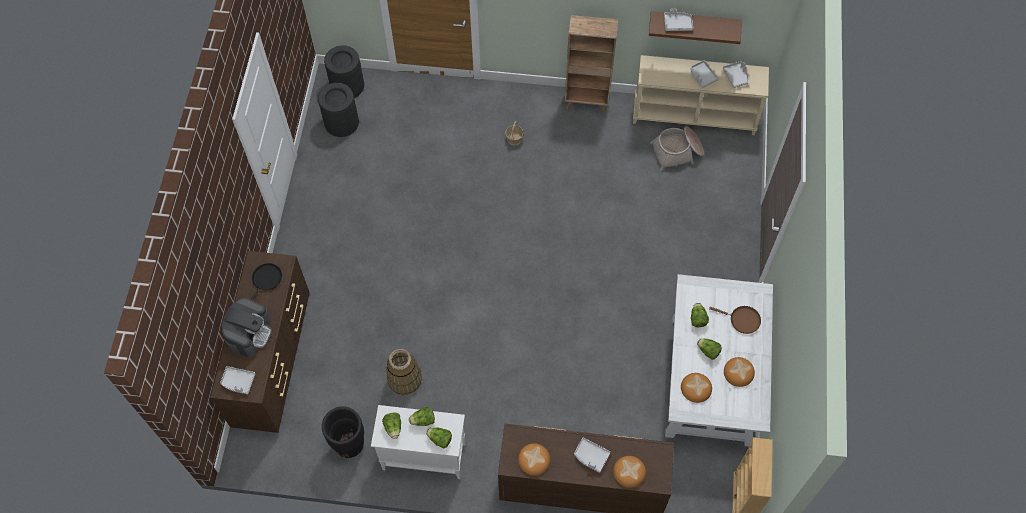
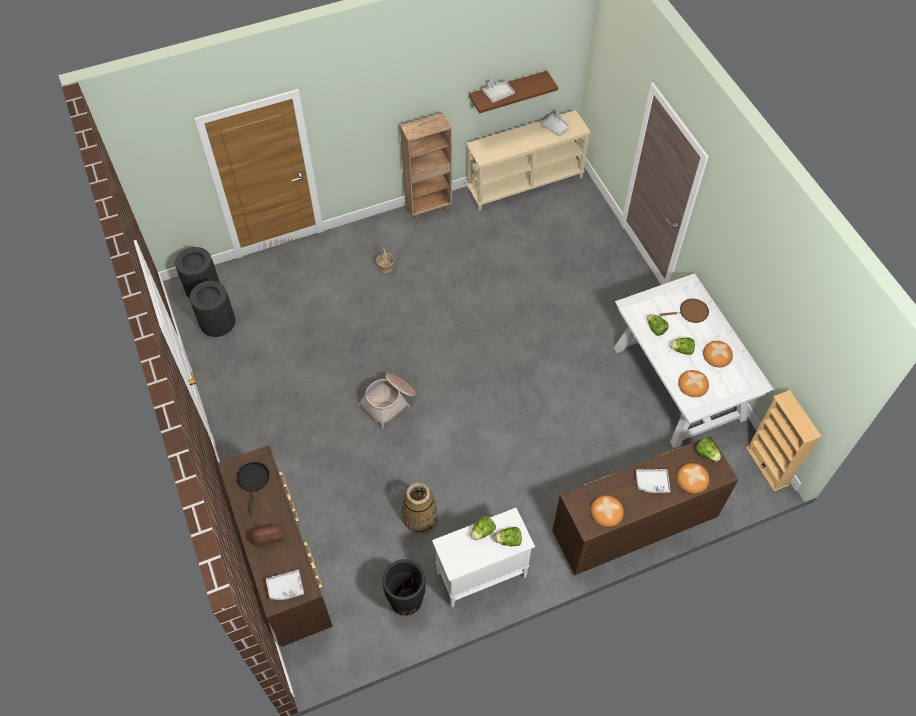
camera: 30 degrees left, 5 degrees down
(250, 333) = (268, 537): coffee machine -> bread
(393, 427) = (460, 552): lettuce -> lettuce (706, 454)
(677, 152) = (530, 217): basket -> basket (389, 402)
(702, 76) = (528, 138): grey tray -> none

